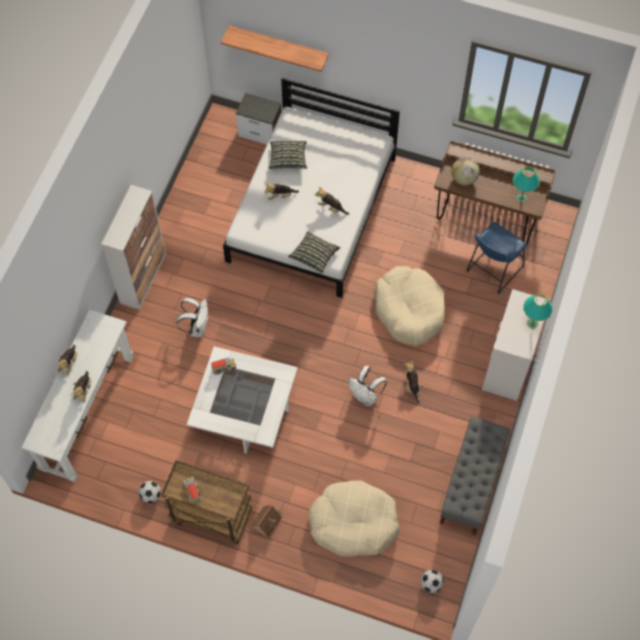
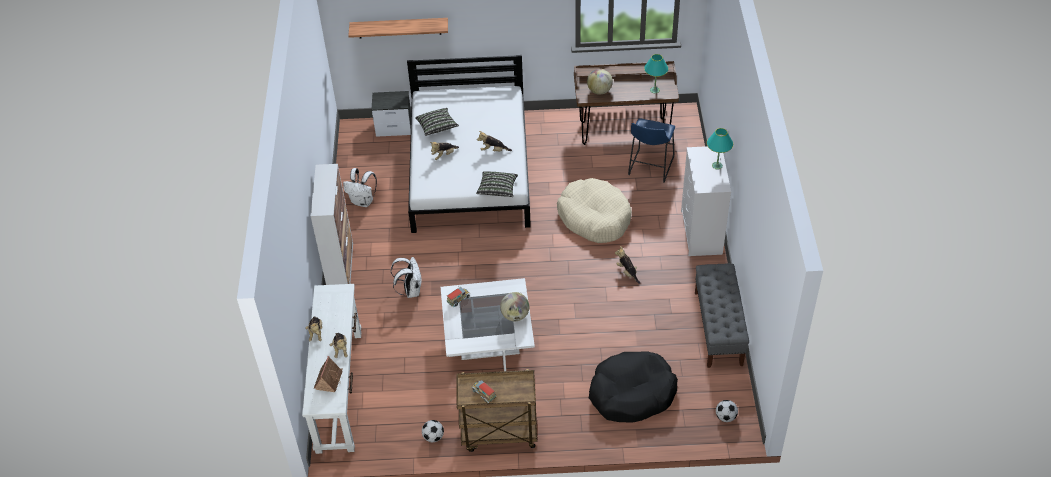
camera: 20 degrees left, 15 degrees down
(267, 521) = (552, 420): toy house -> toy house (329, 380)
(269, 406) = (515, 316): none -> globe
(353, 522) = (631, 393): beige dog bed -> black dog bed
(366, 396) = (591, 293): white backpack -> white backpack (363, 201)

